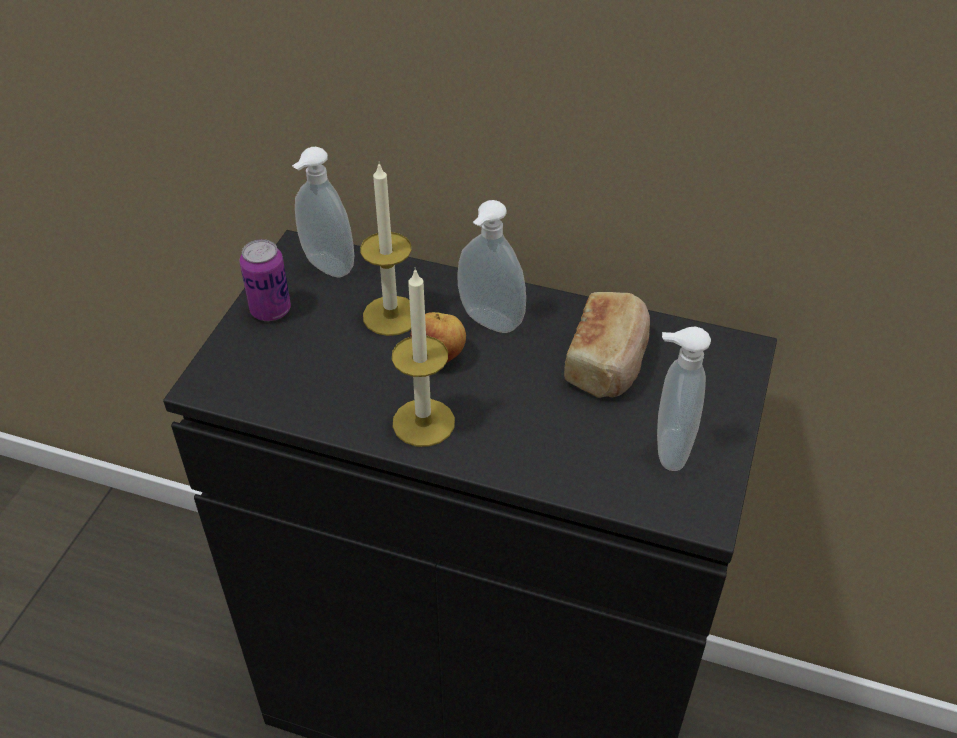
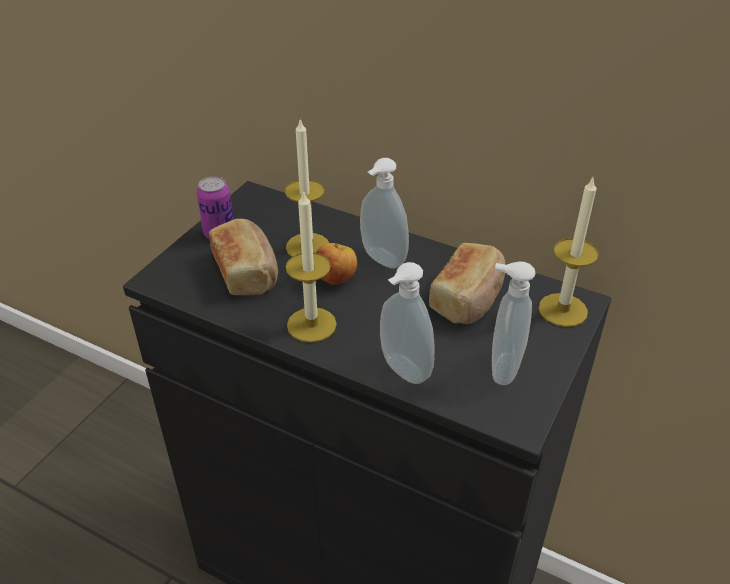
camera: 10 degrees right, 5 degrees down
(322, 360) = (247, 271): none -> bread
(325, 267) = (268, 209): soap dispenser -> soap dispenser (402, 371)
(724, 363) = (562, 310): none -> candle

